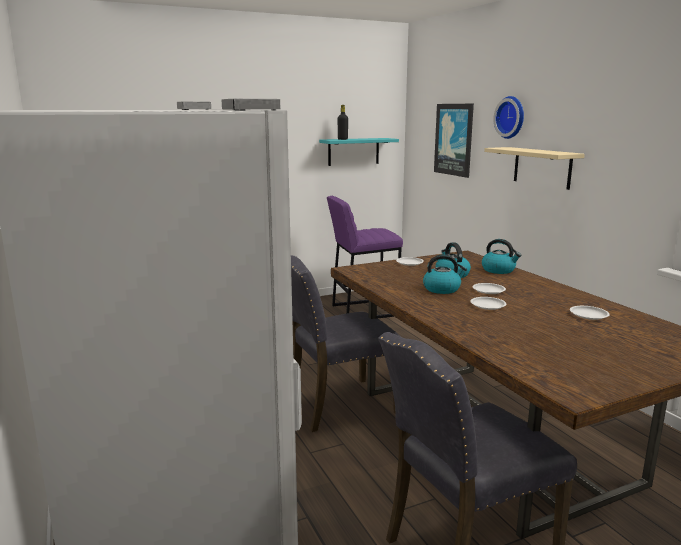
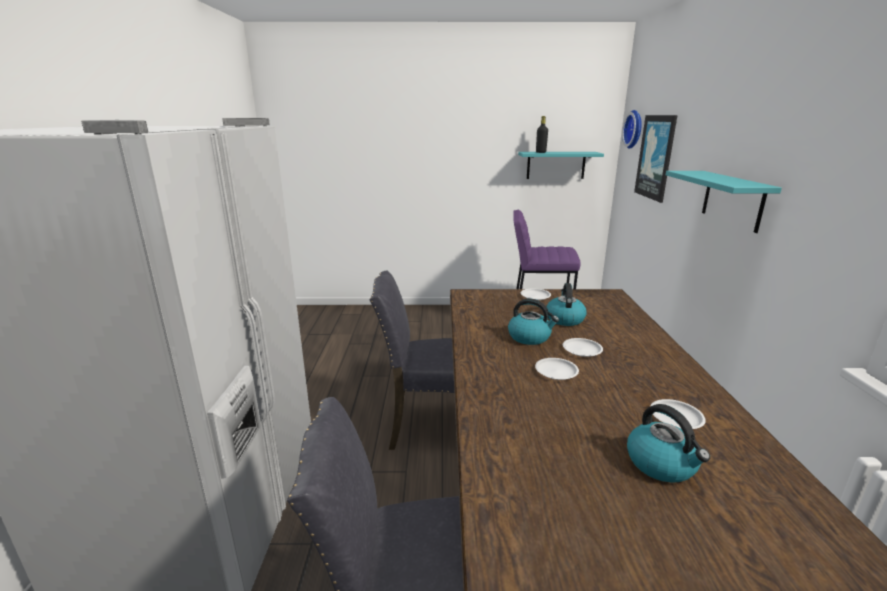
camera: 25 degrees right, 5 degrees up
(499, 270) = (628, 323): kettle -> kettle (662, 464)
(511, 117) = (711, 133): wall clock -> wall clock (635, 129)
(542, 167) = (732, 200): beige shelf -> turquoise shelf

